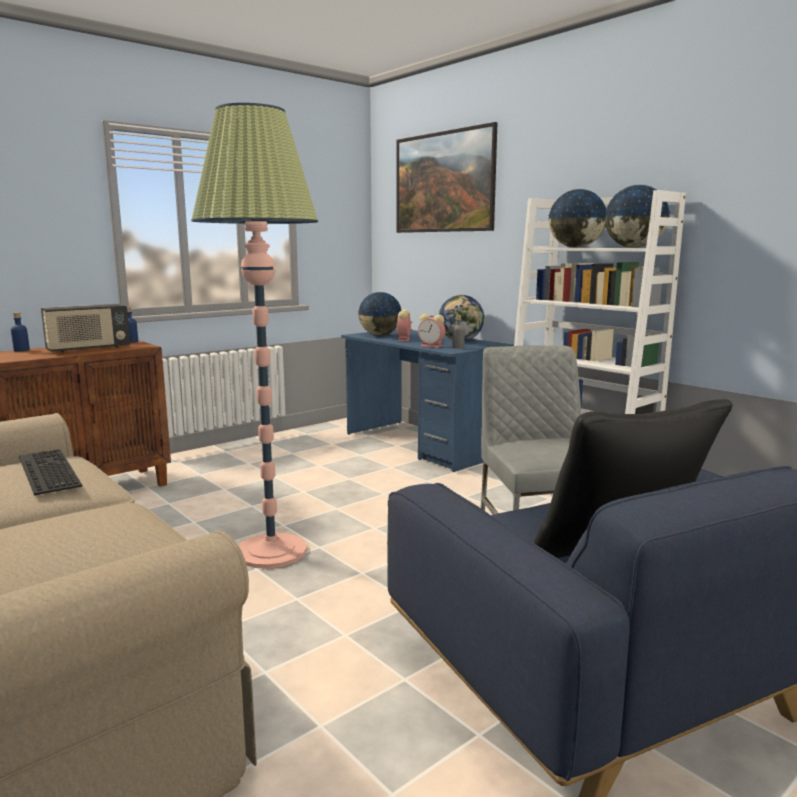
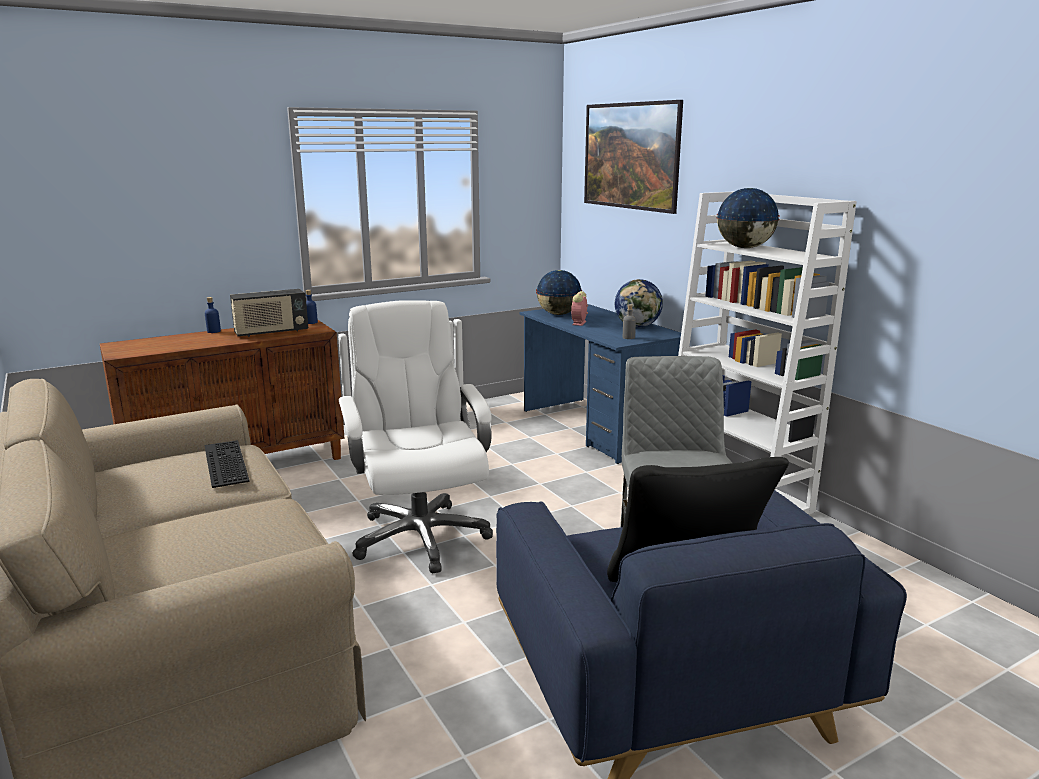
camera: 10 degrees right, 5 degrees up
(271, 551) = (420, 536): floor lamp -> white office chair
(432, 346) = (603, 334): alarm clock -> none
(633, 247) = (797, 256): globe -> none

